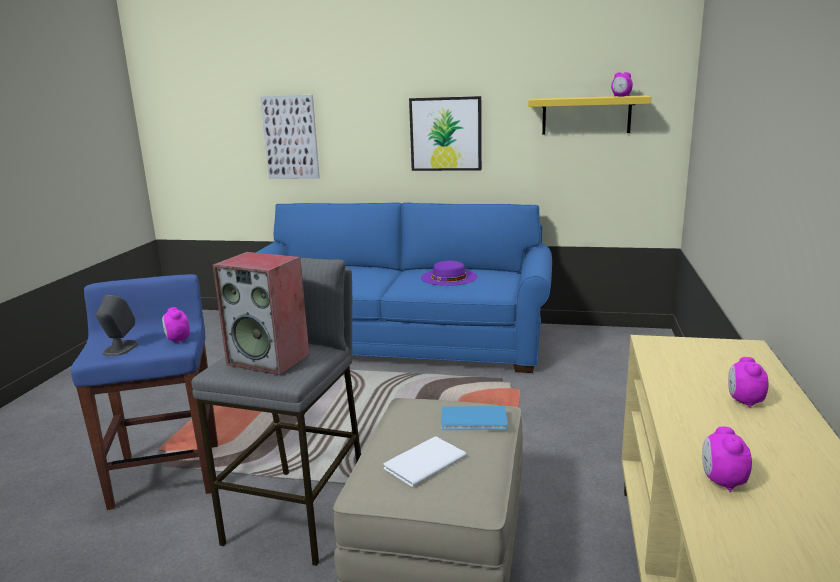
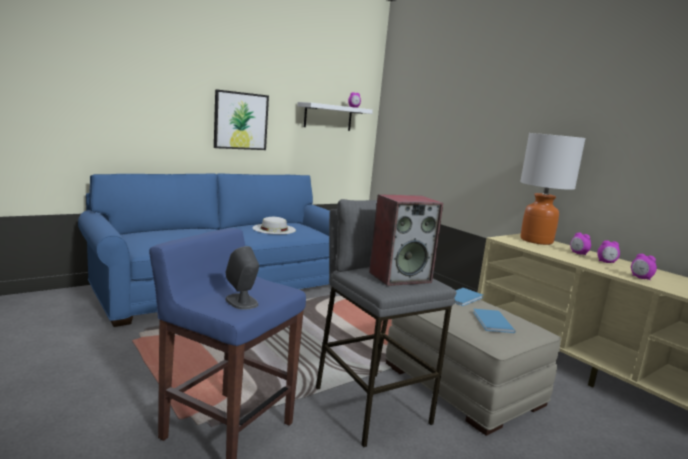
camera: 50 degrees left, 5 degrees down
(178, 340) = (270, 286): alarm clock -> alarm clock (606, 262)
(290, 137) = (98, 110): picture -> none
(422, 462) = (491, 322): white book -> blue book
(449, 277) = (274, 229): purple hat -> white hat
(586, 115) = (328, 117): yellow shelf -> white shelf
(727, 359) = (536, 241): none -> table lamp

